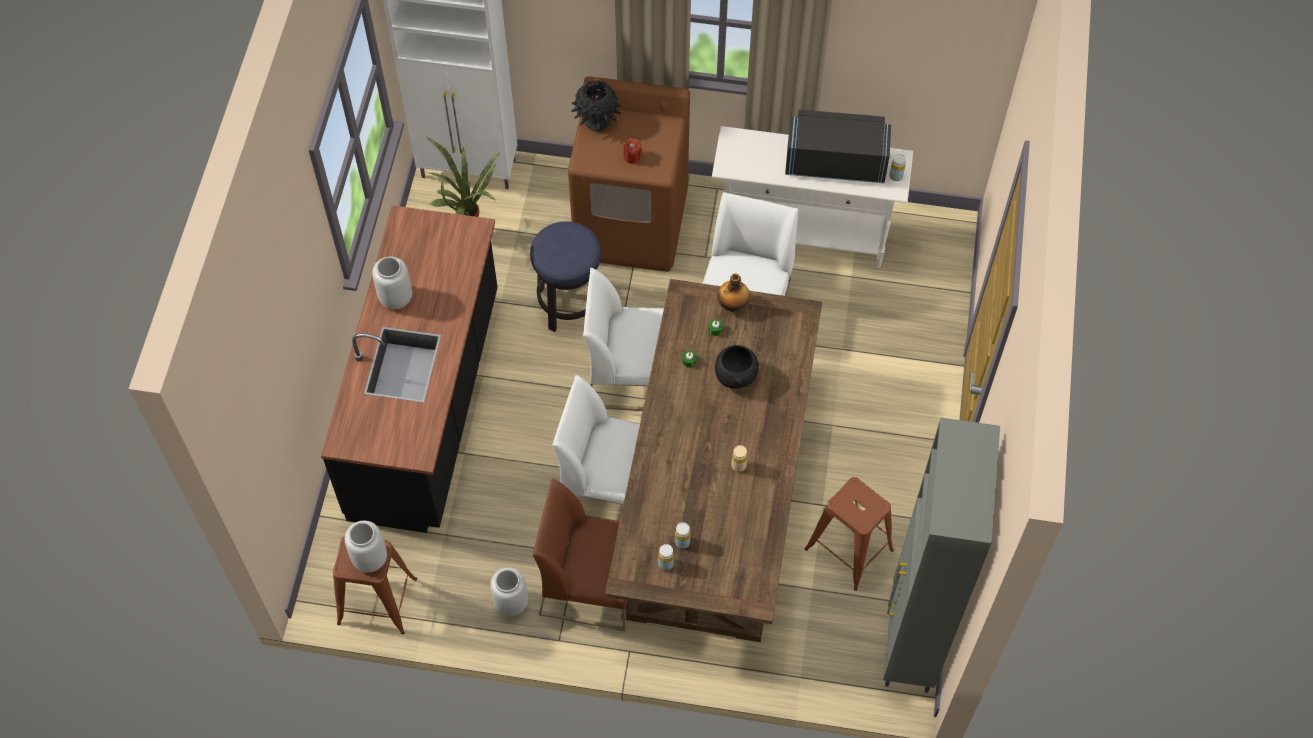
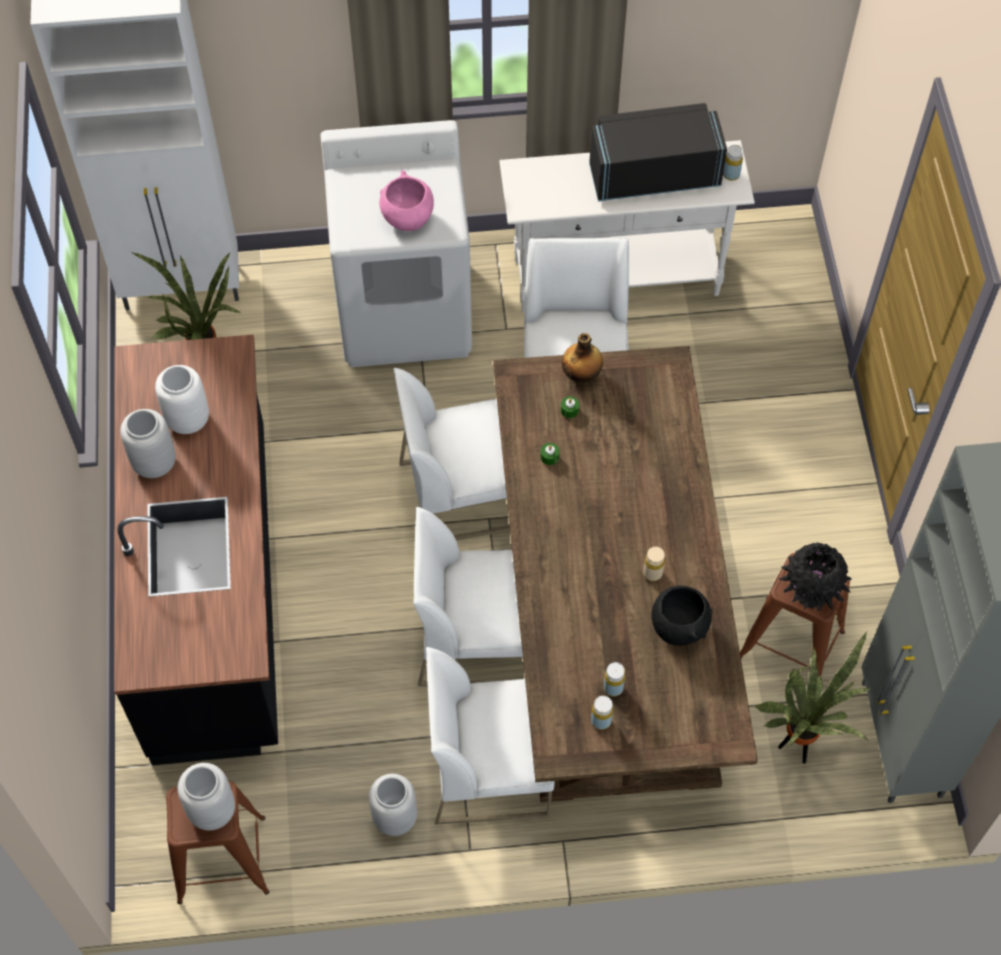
camera: 15 degrees left, 0 degrees up
(428, 271) = (187, 419): none -> white vase
(569, 304) = (357, 424): stool -> none
(591, 585) = (490, 768): brown chair -> white chair
(596, 121) = (349, 184): black vase -> black vase (811, 592)
(632, 157) = (407, 218): red candle -> pink bowl
(632, 226) = (405, 311): brown washing machine -> white washing machine
(736, 377) = (613, 463): black bowl -> black bowl (679, 627)
(828, 627) = (797, 747): none -> potted plant

